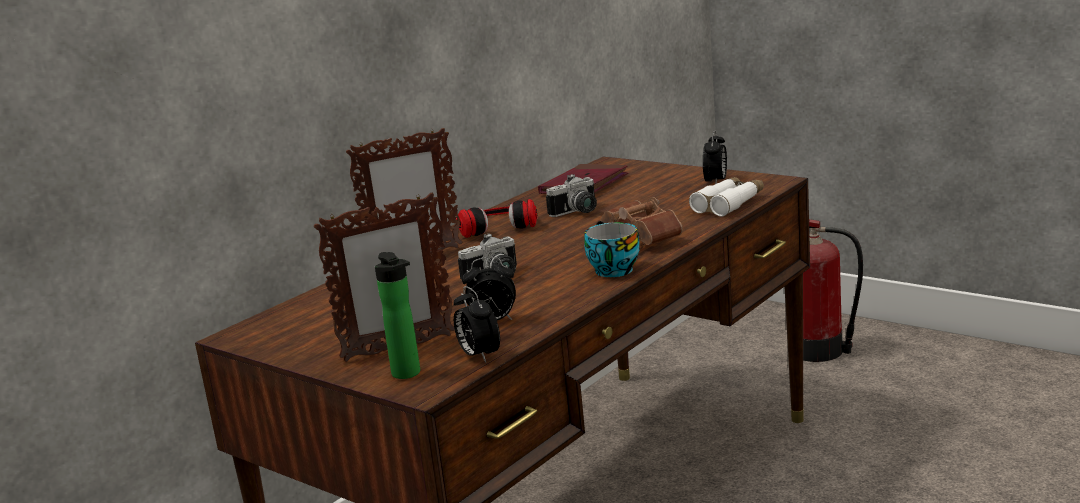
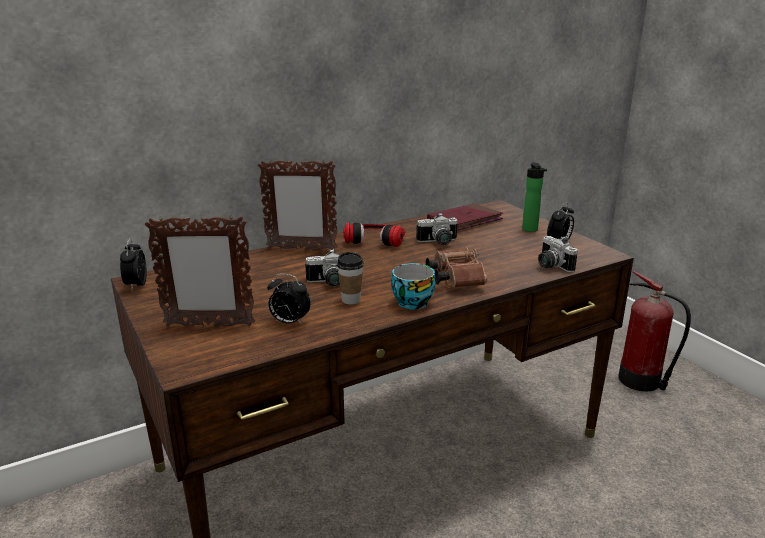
camera: 20 degrees right, 5 degrees up
(408, 374) = (189, 352): bottle -> bottle (531, 230)
(479, 356) = (248, 351): alarm clock -> alarm clock (136, 285)
(540, 286) = (351, 300): none -> cup
(729, 204) = (551, 265): white binoculars -> camera

